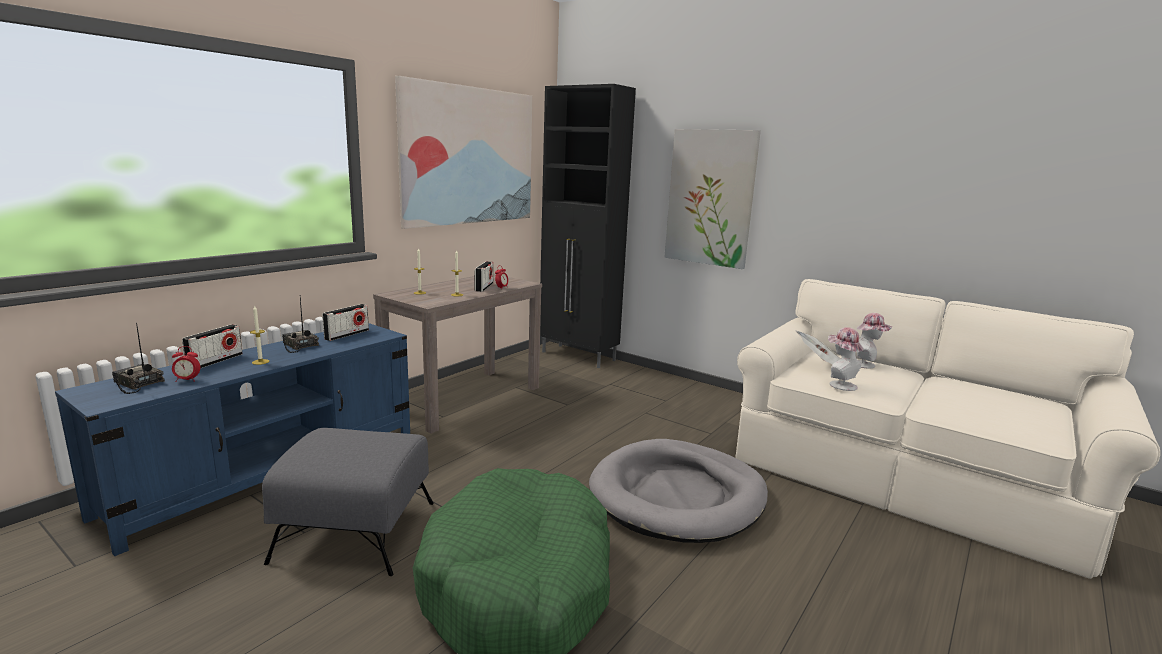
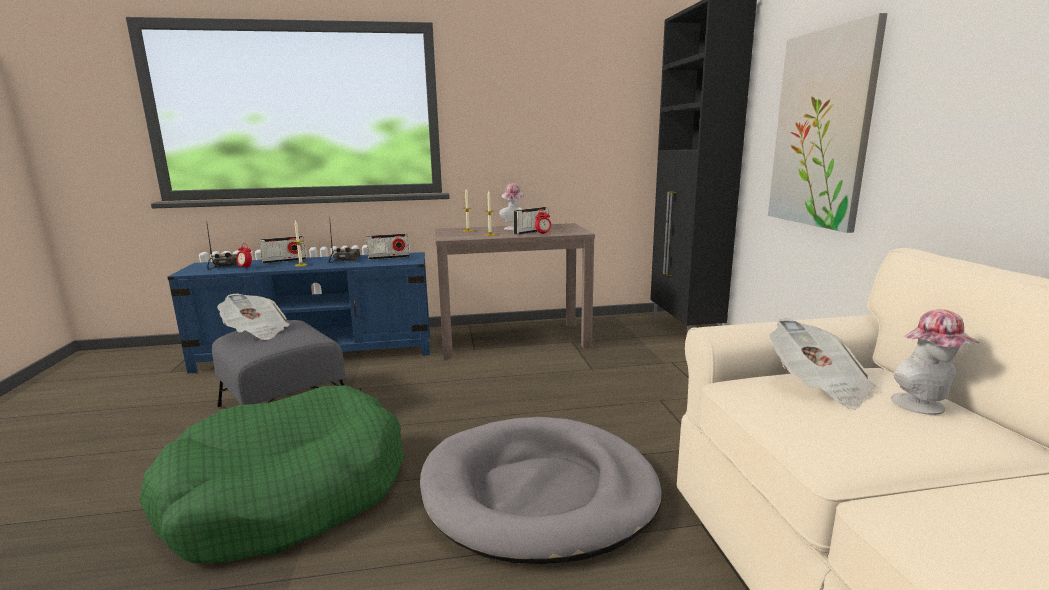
camera: 45 degrees right, 0 degrees up
(323, 450) = (256, 332): none -> newspaper
(469, 156) = (564, 104): picture -> none
(839, 384) = (785, 415): hat -> hat (513, 228)

